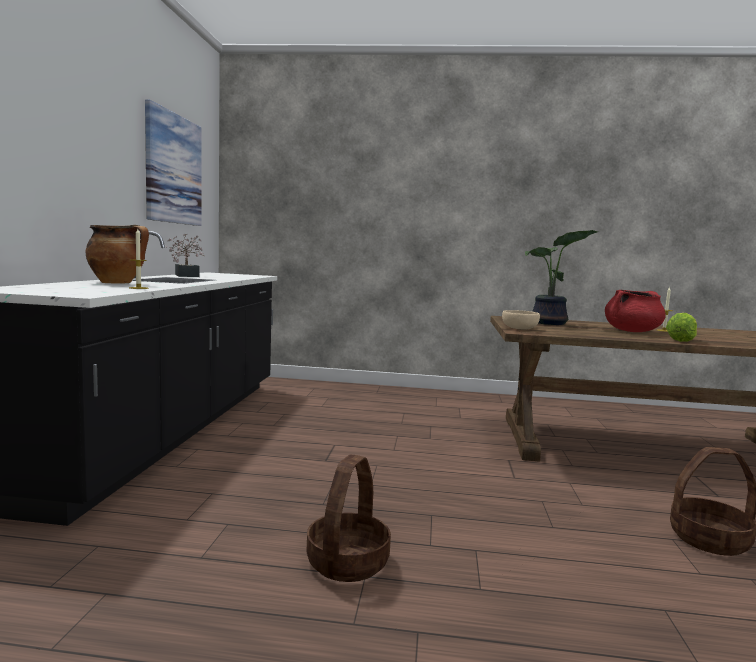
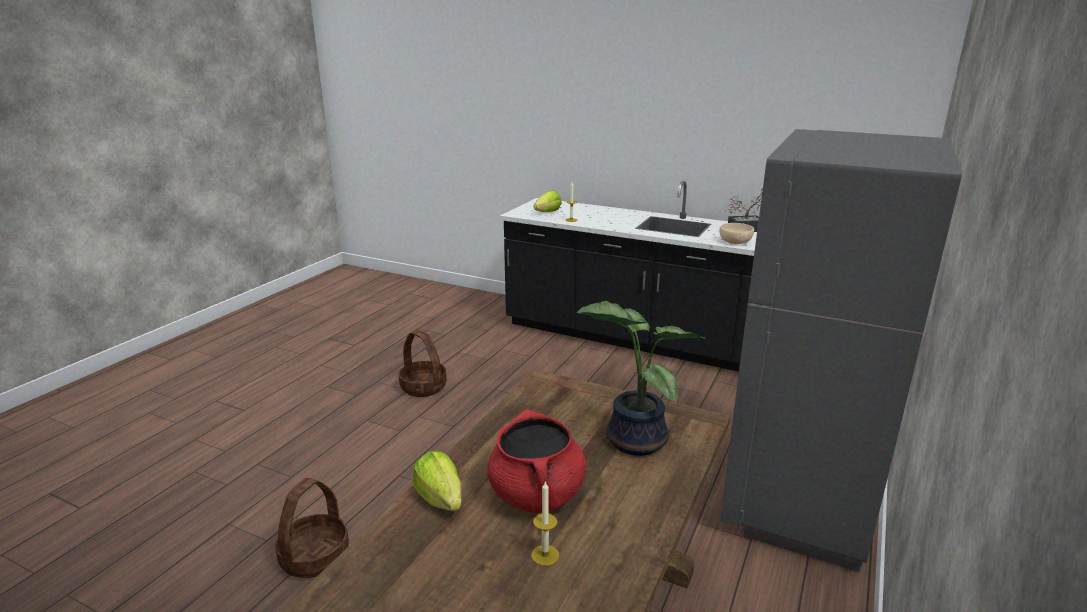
camera: 110 degrees right, 15 degrees up
(83, 290) = (548, 212): none -> lettuce
(118, 283) = (613, 215): cooking pot -> none
(173, 169) = (799, 116): picture -> none
(412, 398) = (797, 503): none -> grey fridge
(519, 328) = (570, 389): beige bowl -> beige bowl (735, 241)

